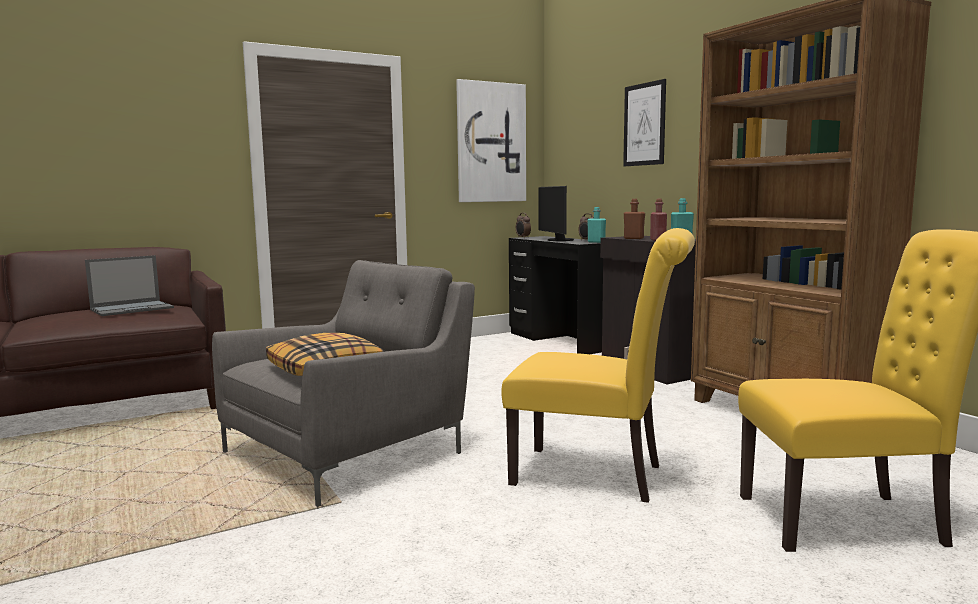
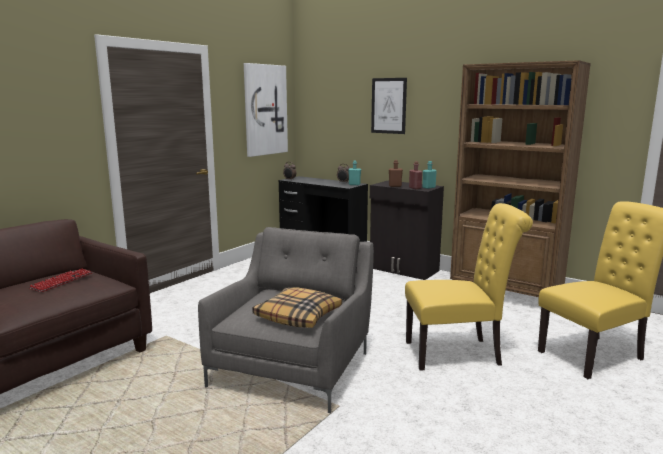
camera: 25 degrees left, 5 degrees up
(133, 308) = (62, 281): laptop -> keyboard
(557, 240) = (322, 183): monitor -> none

